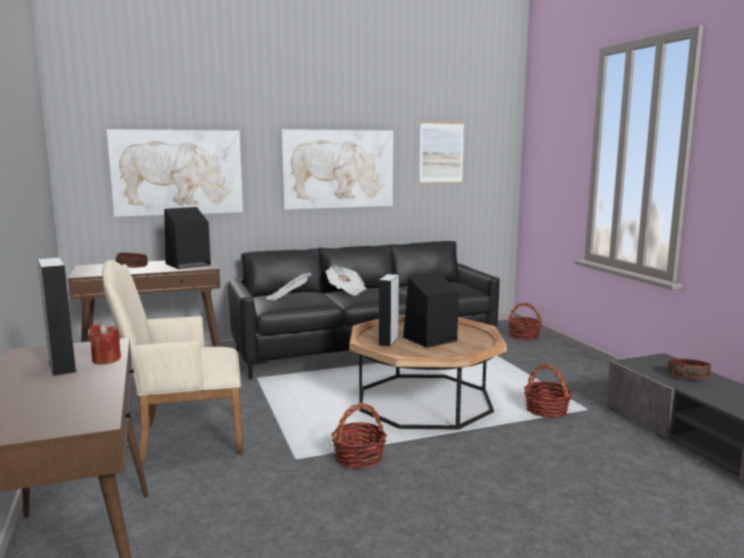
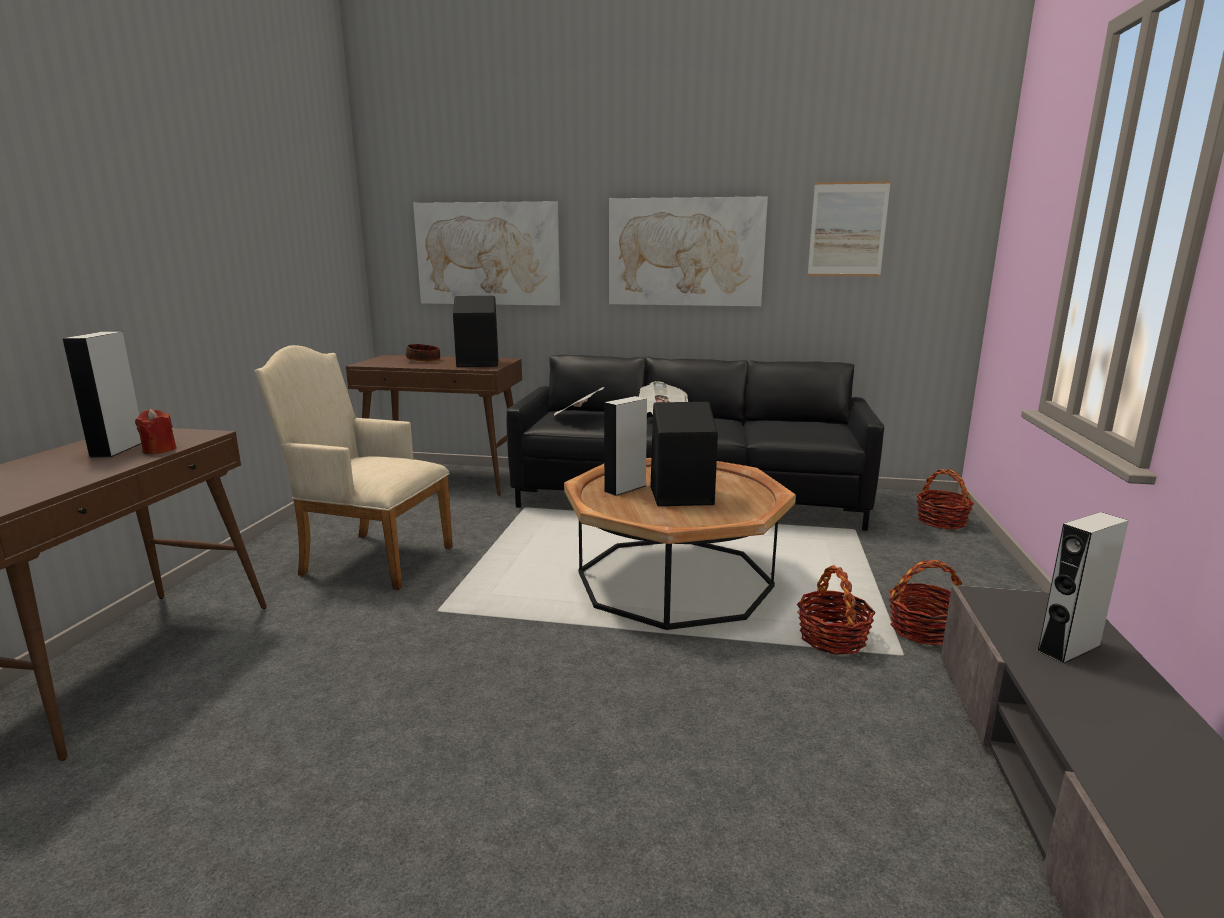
camera: 30 degrees right, 5 degrees up
(359, 457) = (503, 630): basket -> basket (923, 630)
(688, 376) = (1068, 648): bowl -> grey speaker

